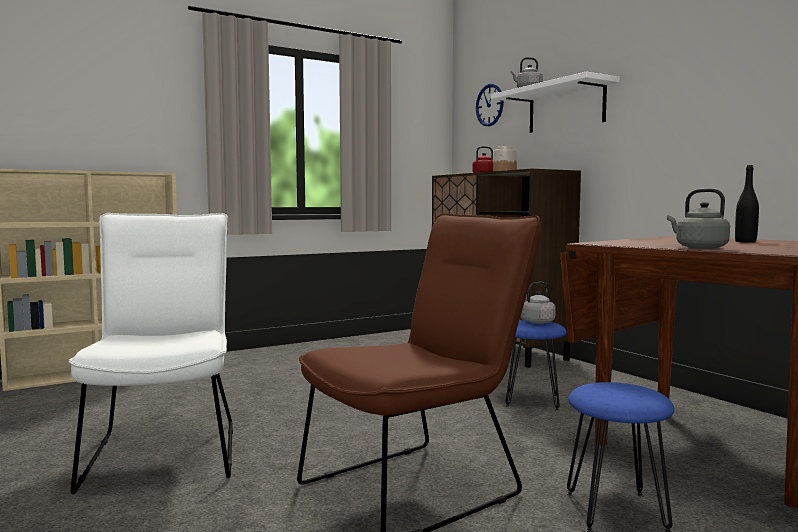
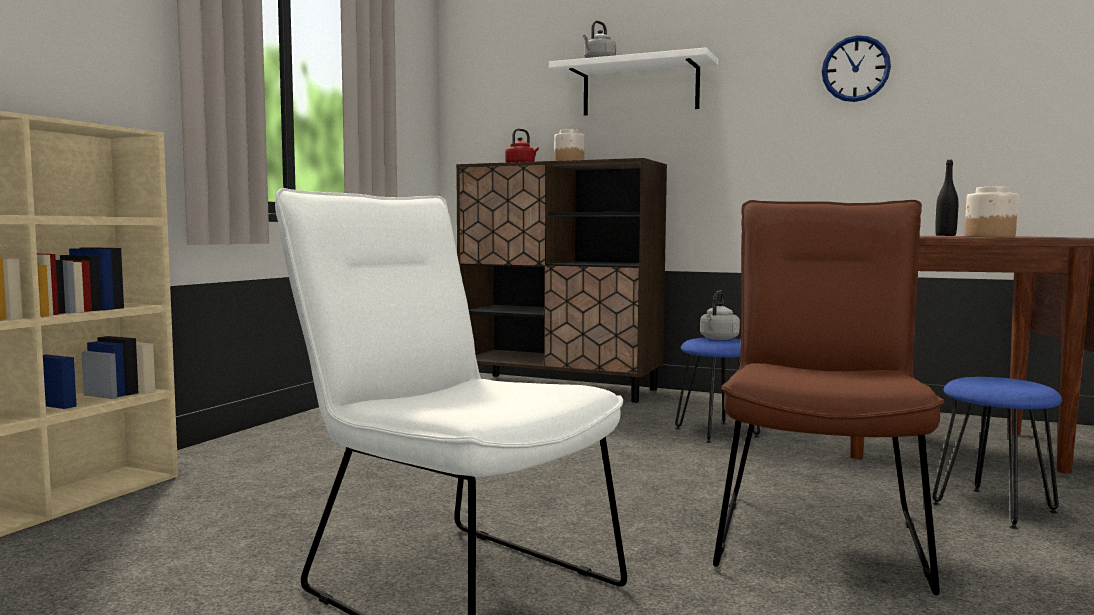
camera: 35 degrees left, 0 degrees up
(489, 105) = (512, 76): wall clock -> wall clock (855, 69)
(698, 248) = (989, 236): grey kettle -> jar

